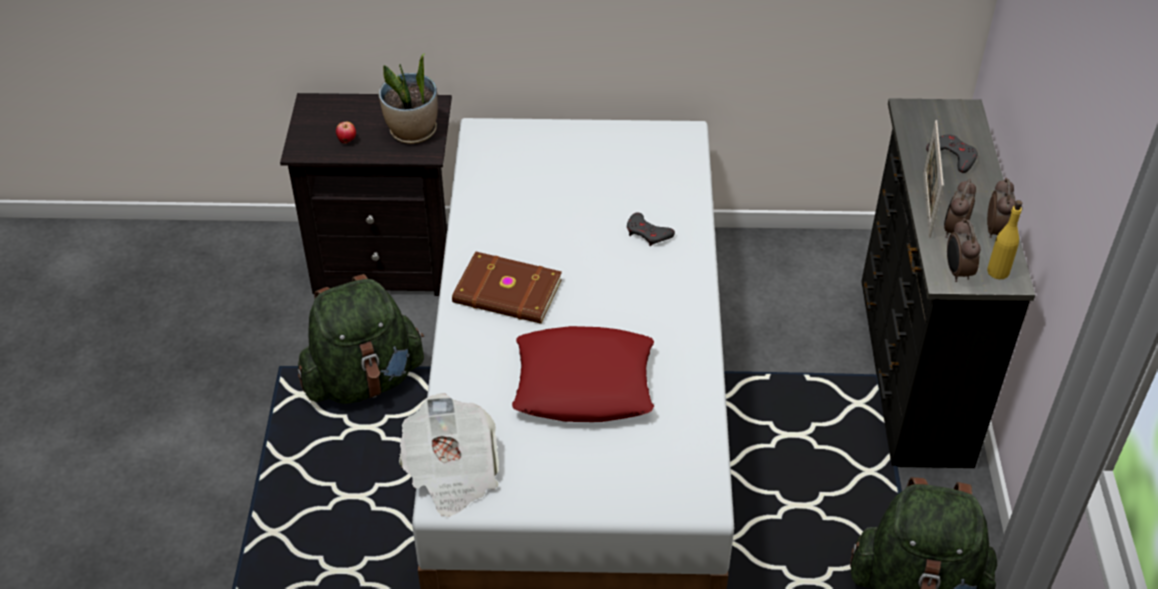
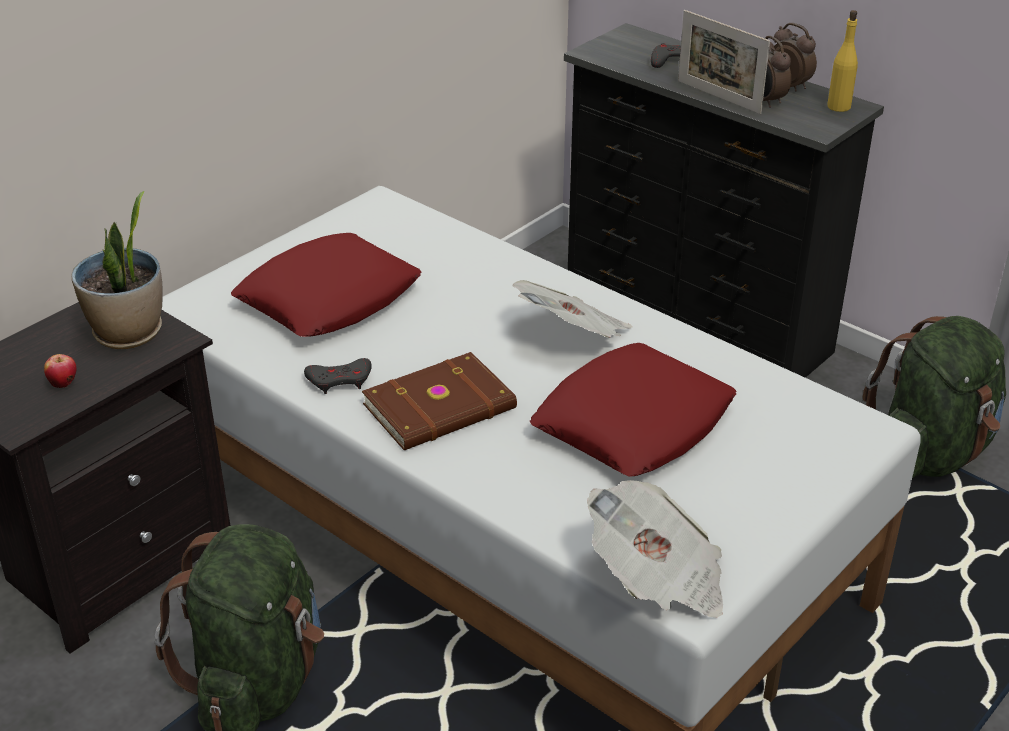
camera: 50 degrees left, 10 degrees down
(558, 181) = (329, 298): none -> red pillow
(642, 306) = (573, 336): none -> newspaper
(648, 233) = (480, 285): grey game controller -> grey game controller (340, 380)
(957, 272) = (817, 122): alarm clock -> none

